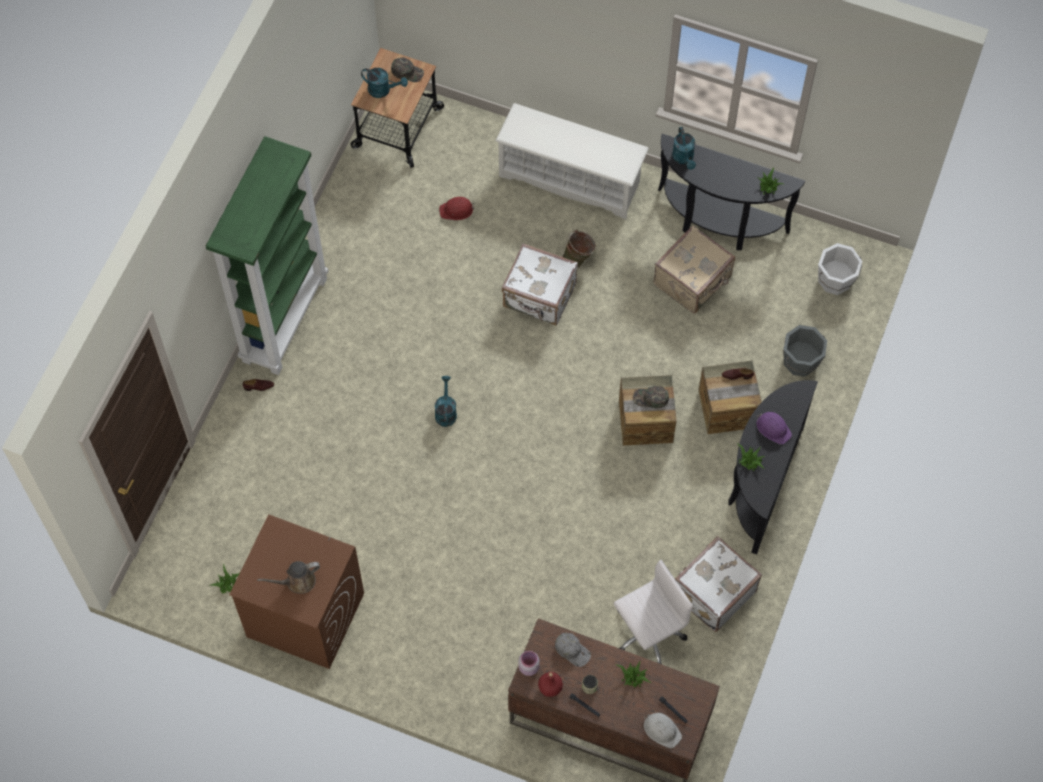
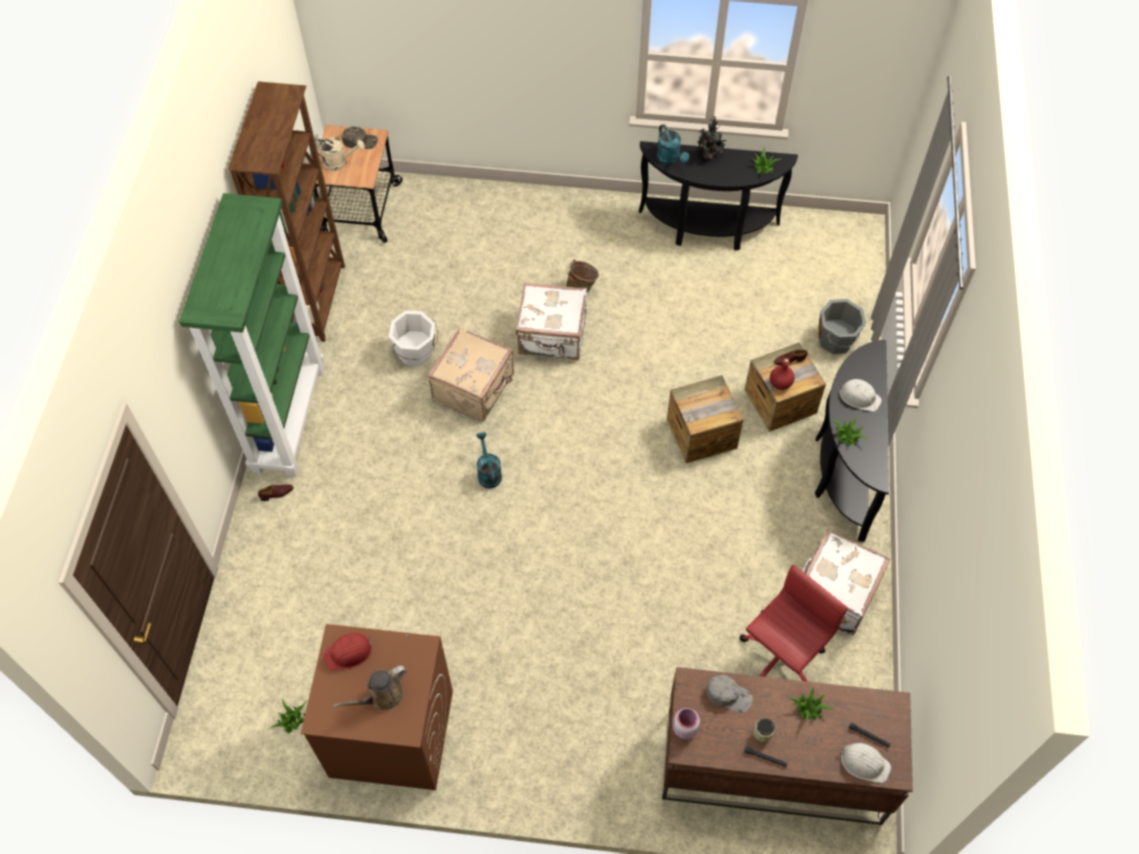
camera: 15 degrees left, 5 degrees down
(335, 211) = (317, 300): none -> brown bookcase
(383, 90) = (339, 162): turquoise watering can -> beige watering can
(457, 210) = (443, 273): red hard hat -> red hard hat (349, 652)
(549, 688) = (717, 747): red bottle -> red bottle (780, 384)
(570, 179) = (549, 221): white shoe rack -> none
(647, 635) = (780, 657): white office chair -> red office chair
(650, 398) = (708, 403): green cap -> none
(693, 281) = (702, 288): beige suitcase -> beige suitcase (475, 388)
(720, 164) = (708, 157): none -> potted plant
(773, 428) = (859, 397): purple hard hat -> white hard hat
(835, 280) = (840, 257): white bucket -> white bucket (415, 352)

